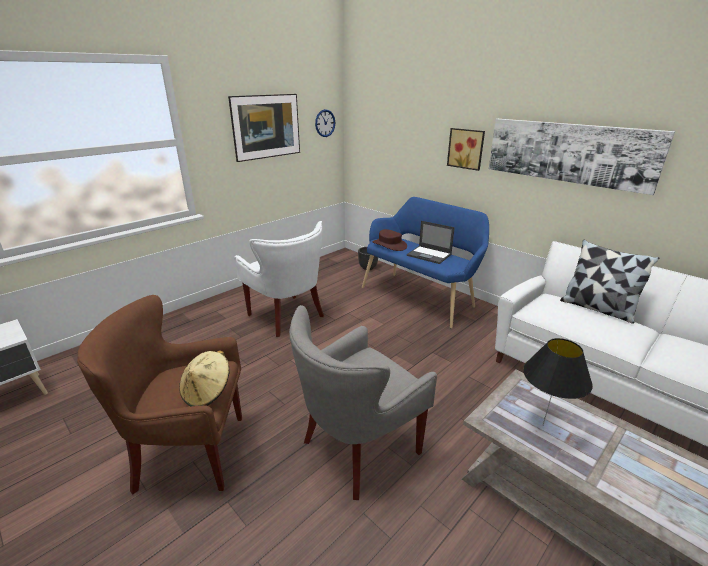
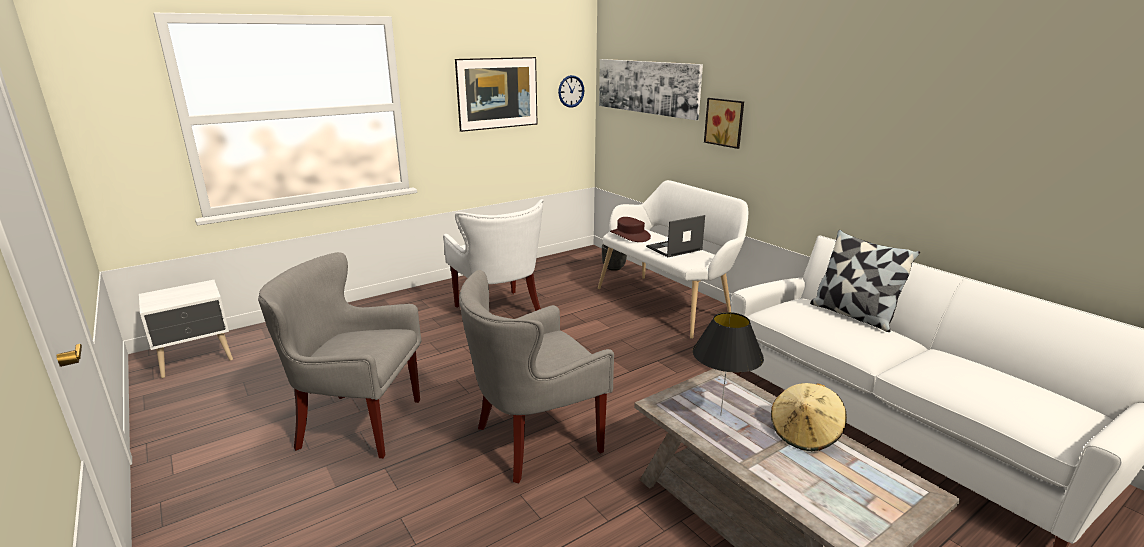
camera: 10 degrees right, 5 degrees down
(188, 452) = (357, 423): brown armchair -> grey armchair
(207, 392) = (377, 350): beige hat -> beige hat (805, 434)
(420, 296) = (667, 302): blue bench -> white bench
(429, 255) = (673, 248): laptop -> laptop turned 105 degrees clockwise
(568, 152) = (833, 127): picture -> picture (647, 87)

